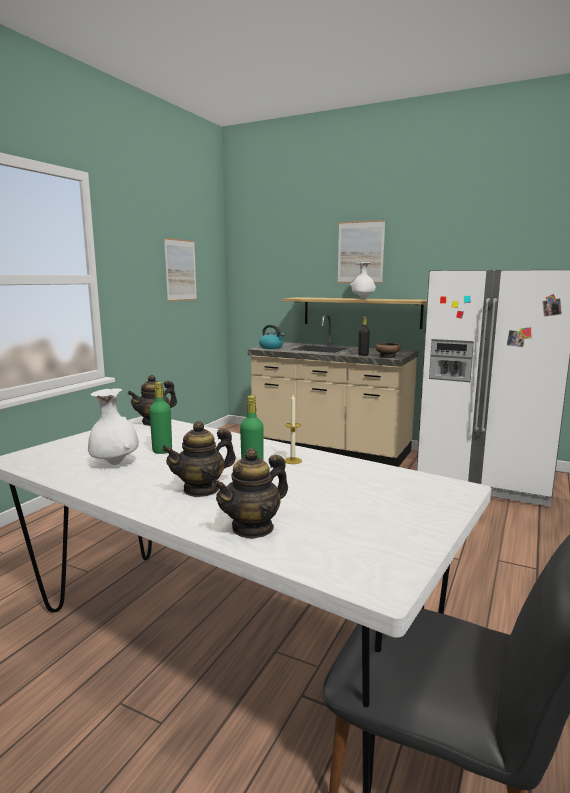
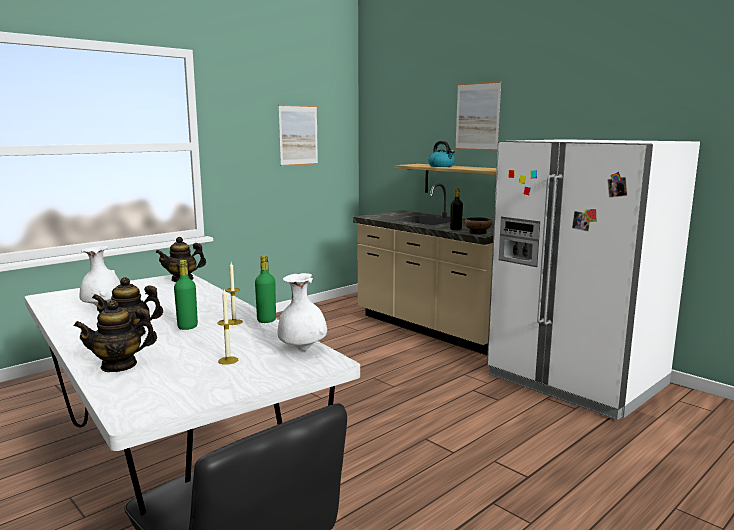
camera: 20 degrees right, 0 degrees up
(162, 451) = (151, 302): green bottle -> green bottle (266, 320)
(271, 347) = (379, 216): kettle -> kettle (441, 166)
(362, 502) = (228, 360): none -> candle
(363, 298) = (473, 168): white vase -> white vase (302, 350)

